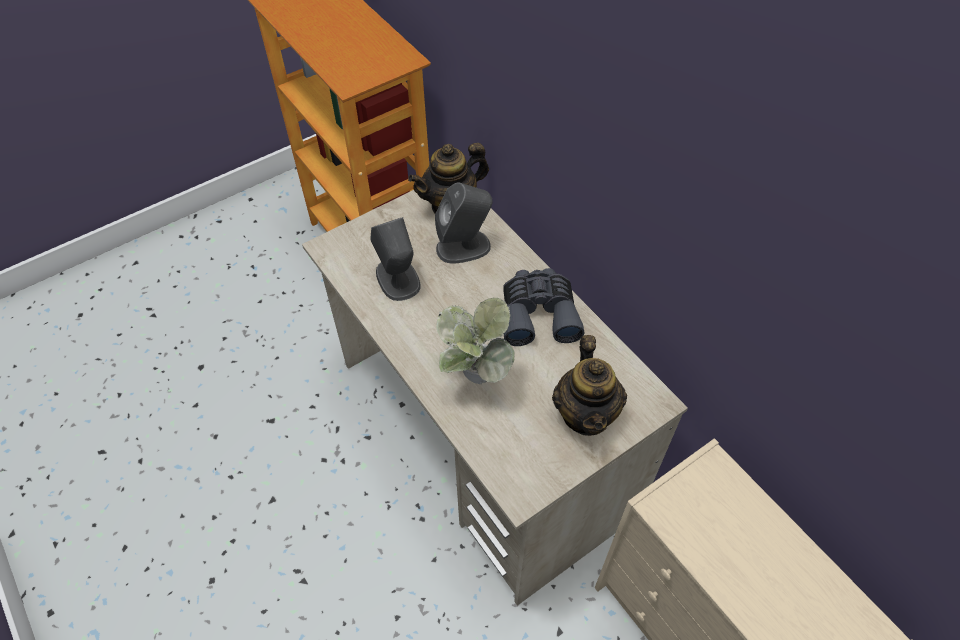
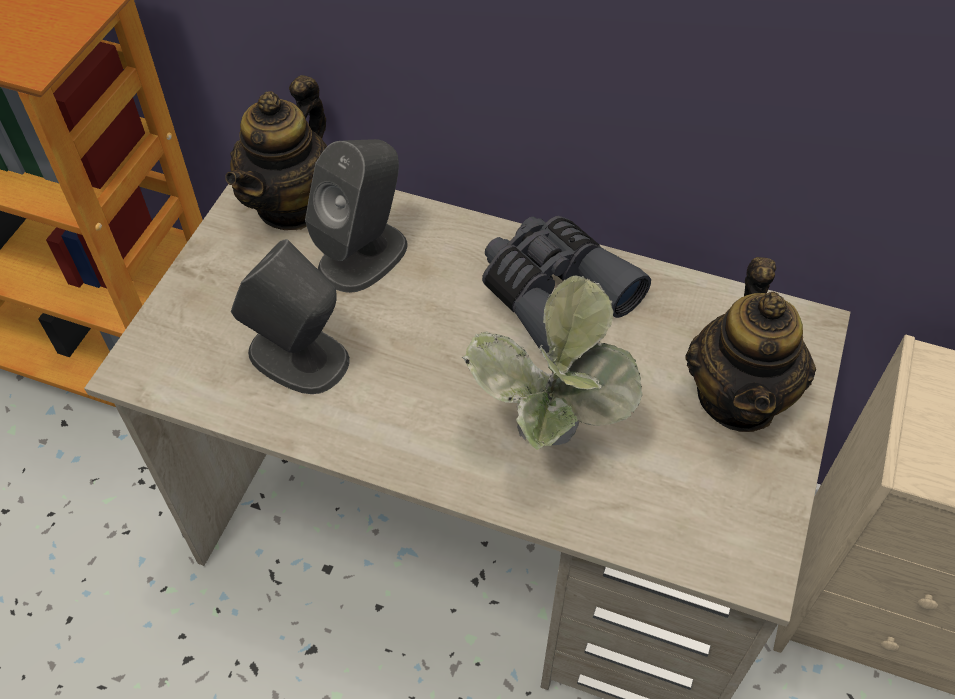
camera: 35 degrees left, 0 degrees up
(586, 414) = (738, 397): teapot -> teapot turned 45 degrees clockwise

